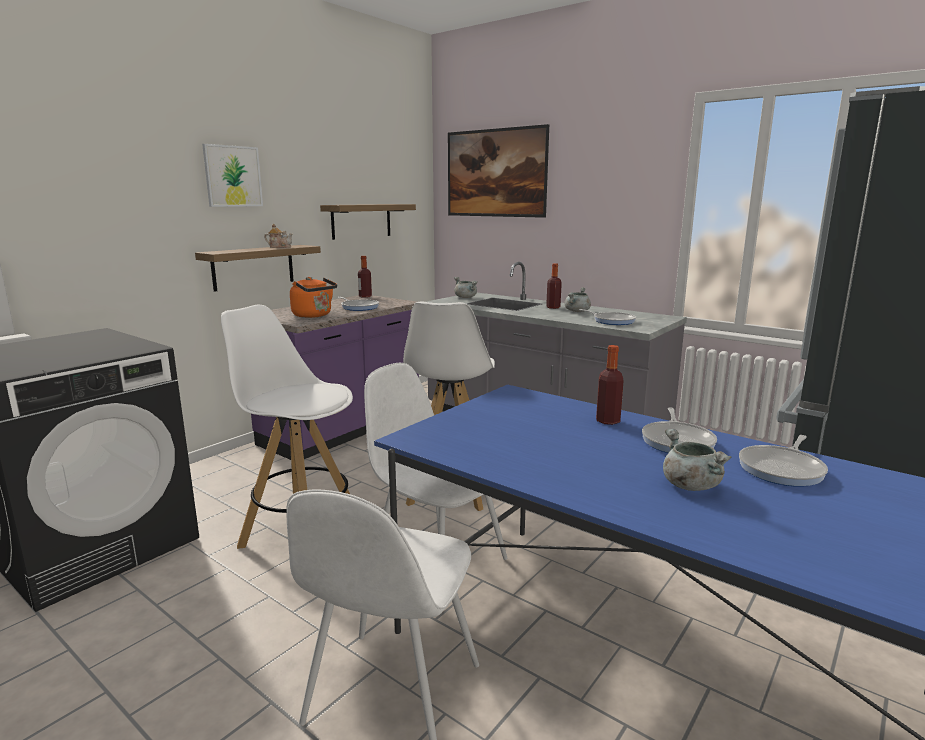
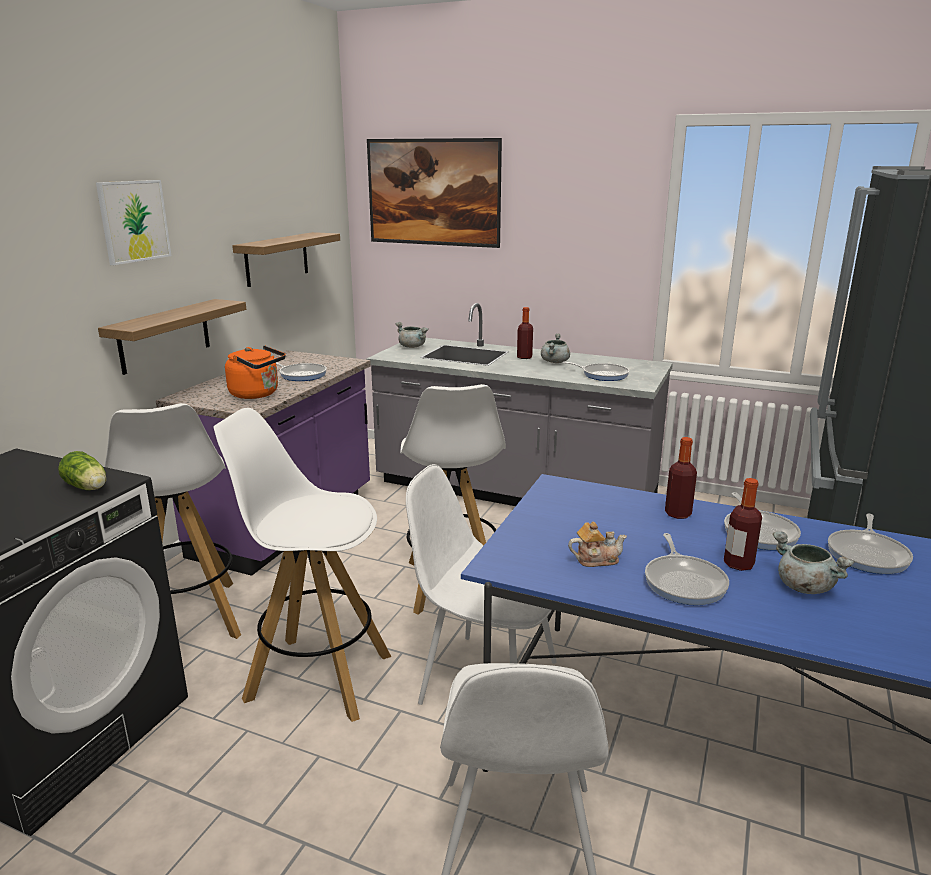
camera: 15 degrees left, 5 degrees up
(123, 349) = (88, 488): none -> lettuce
(234, 485) = (189, 618): none -> white stool
(280, 247) = (197, 308): teapot -> teapot (596, 559)
(365, 296) = (292, 355): bottle -> bottle (738, 564)
(569, 468) = (684, 582): none -> frying pan

